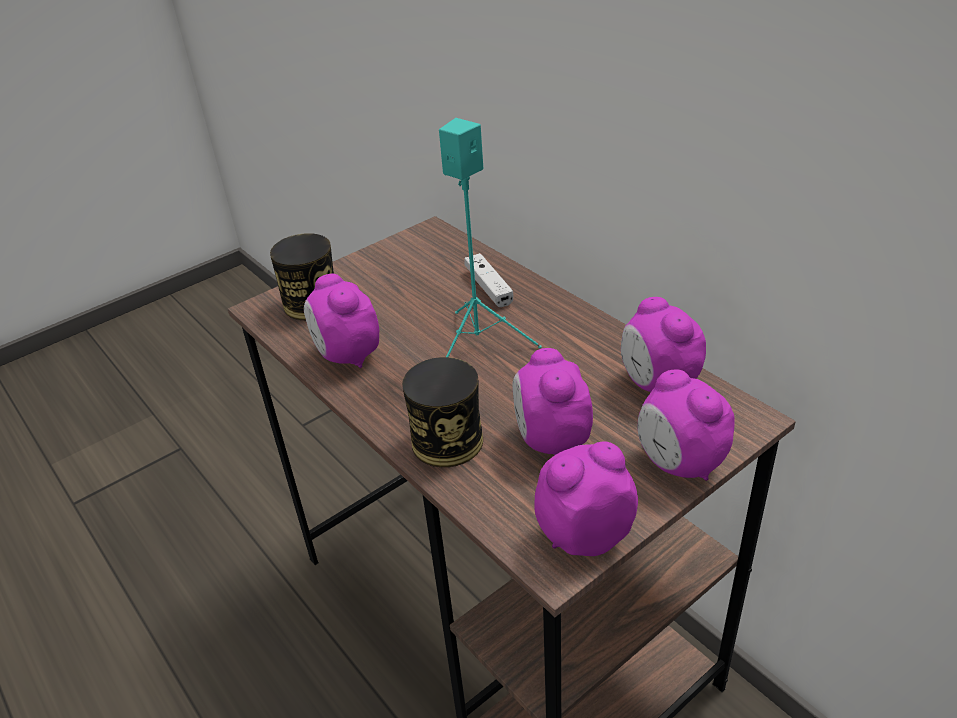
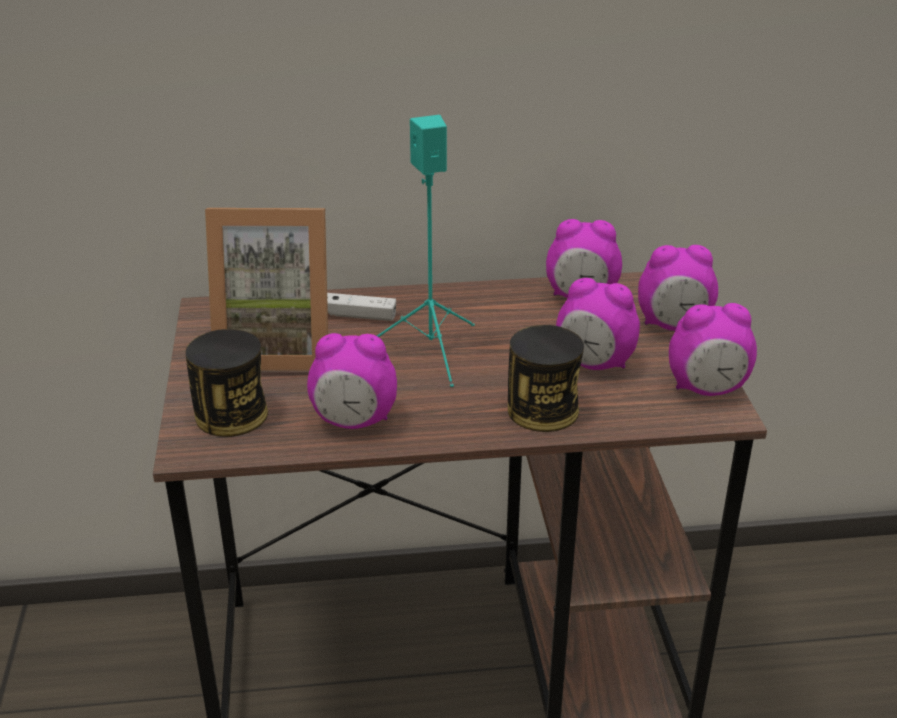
camera: 60 degrees left, 5 degrees down
(410, 279) = (276, 348): none -> picture frame
(584, 534) = (707, 389): alarm clock -> alarm clock turned 105 degrees counterclockwise

